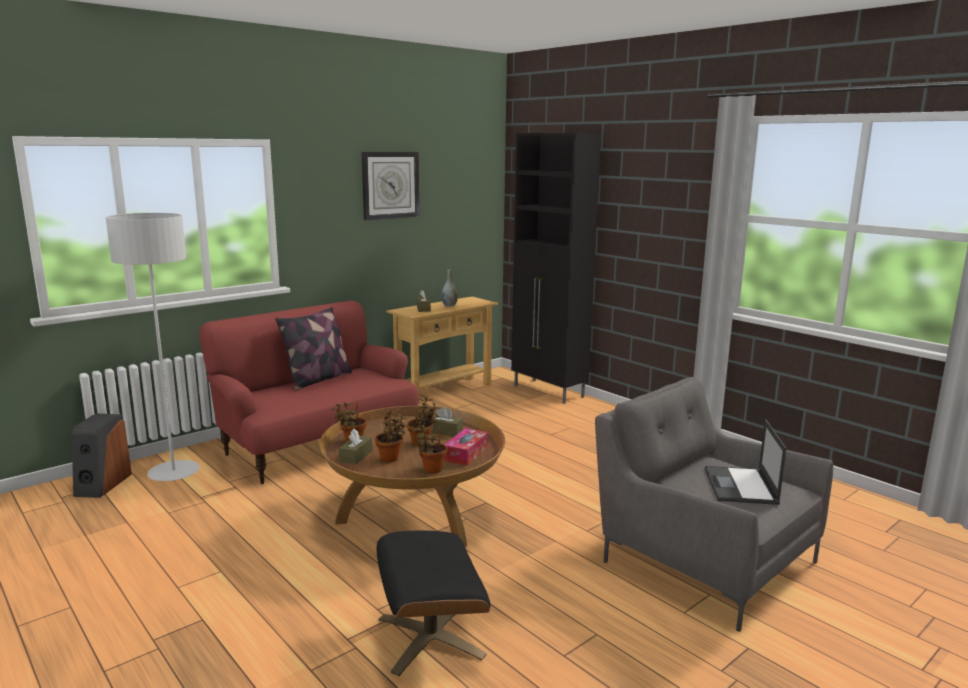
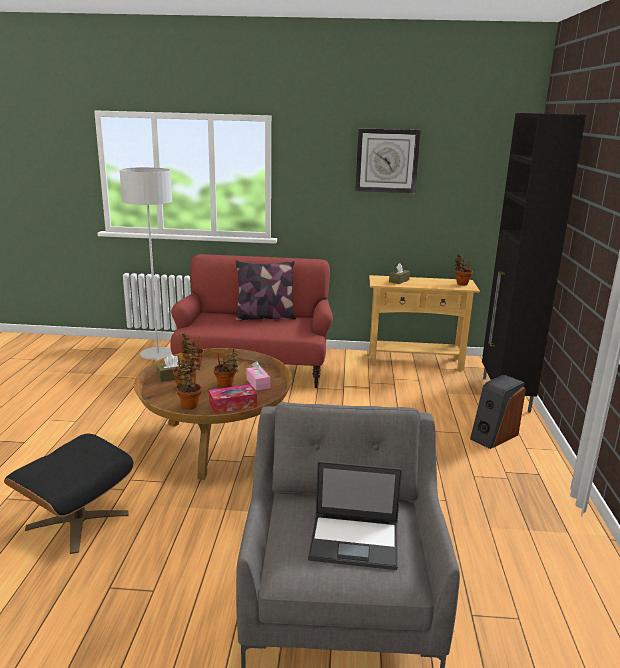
camera: 45 degrees right, 5 degrees up
(102, 484) = (120, 348): speaker -> speaker (493, 436)
(444, 431) = (258, 383): brown tissue box -> pink tissue box
(449, 305) = (428, 283): grey vase -> none
(472, 300) = (461, 283): none -> potted plant
(741, 486) = (355, 541): laptop -> laptop turned 135 degrees counterclockwise

